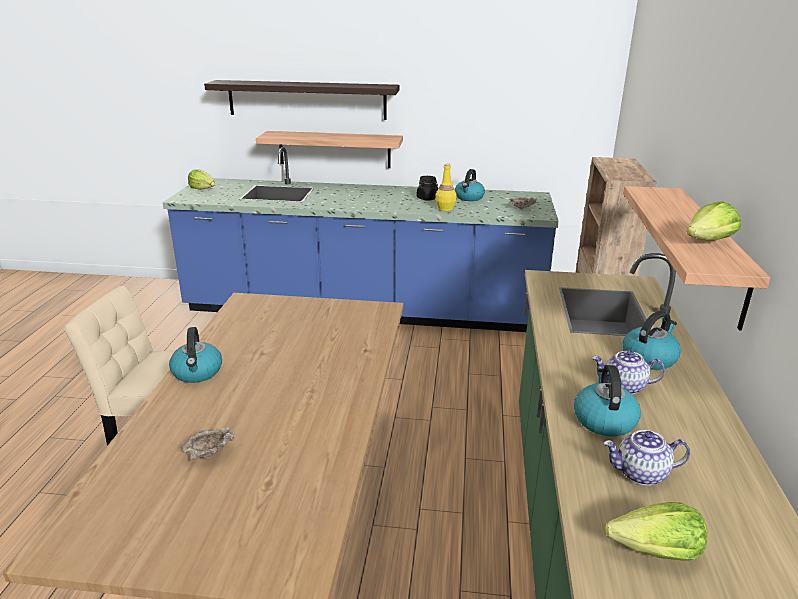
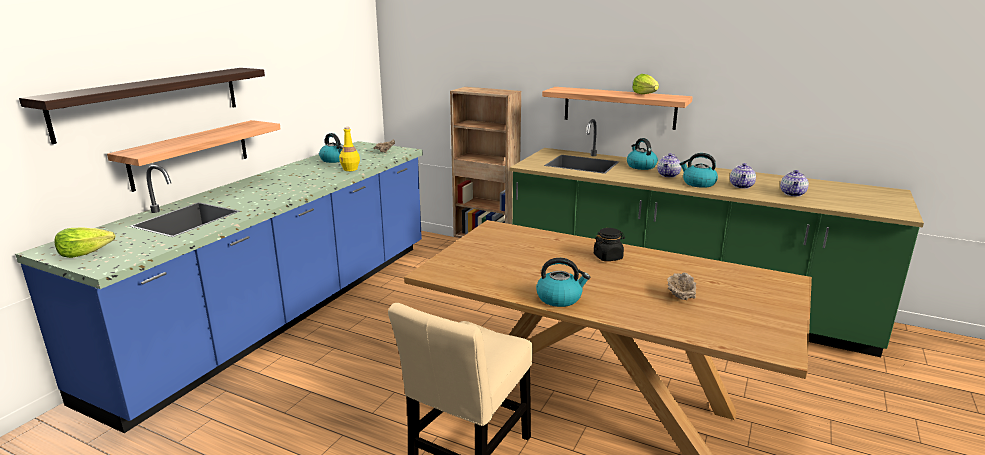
camera: 70 degrees left, 5 degrees down
(427, 198) = (314, 170): black jar -> black jar (608, 257)
(656, 552) = (793, 194): lettuce -> teapot

